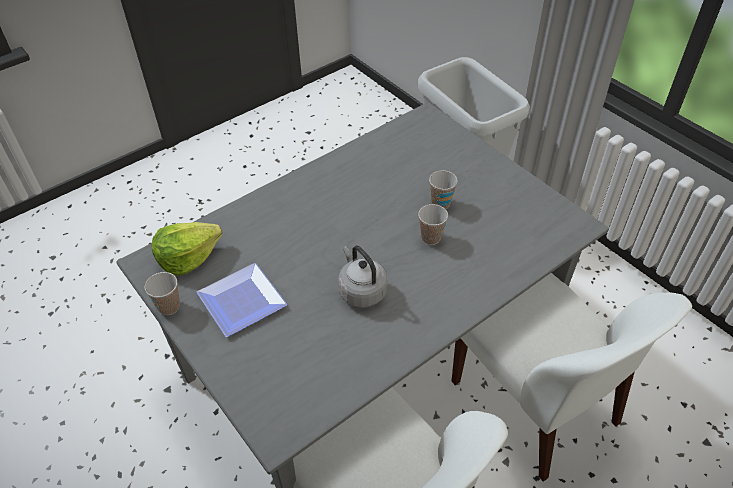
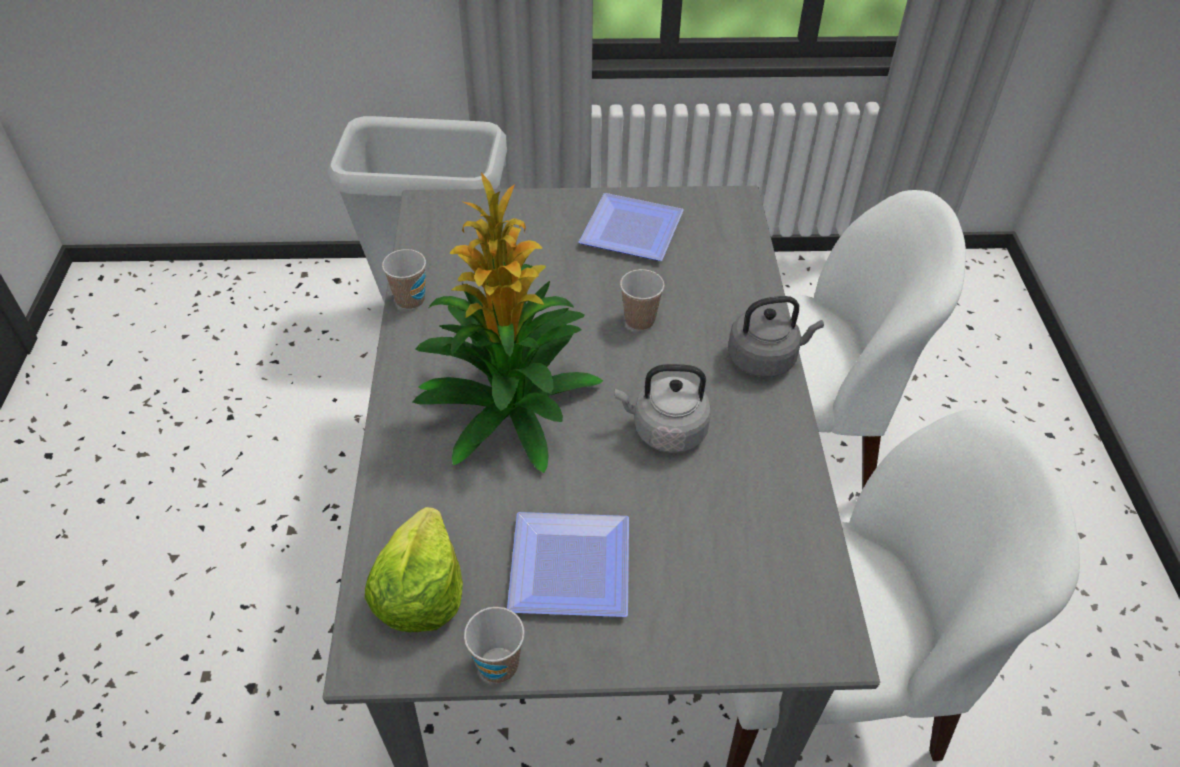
camera: 55 degrees left, 0 degrees up
(320, 222) = (507, 406): none -> potted plant
(441, 203) = (592, 280): cup -> cup (410, 300)
(459, 305) = (765, 358): none -> grey kettle
(495, 195) = (628, 232): none -> plate

